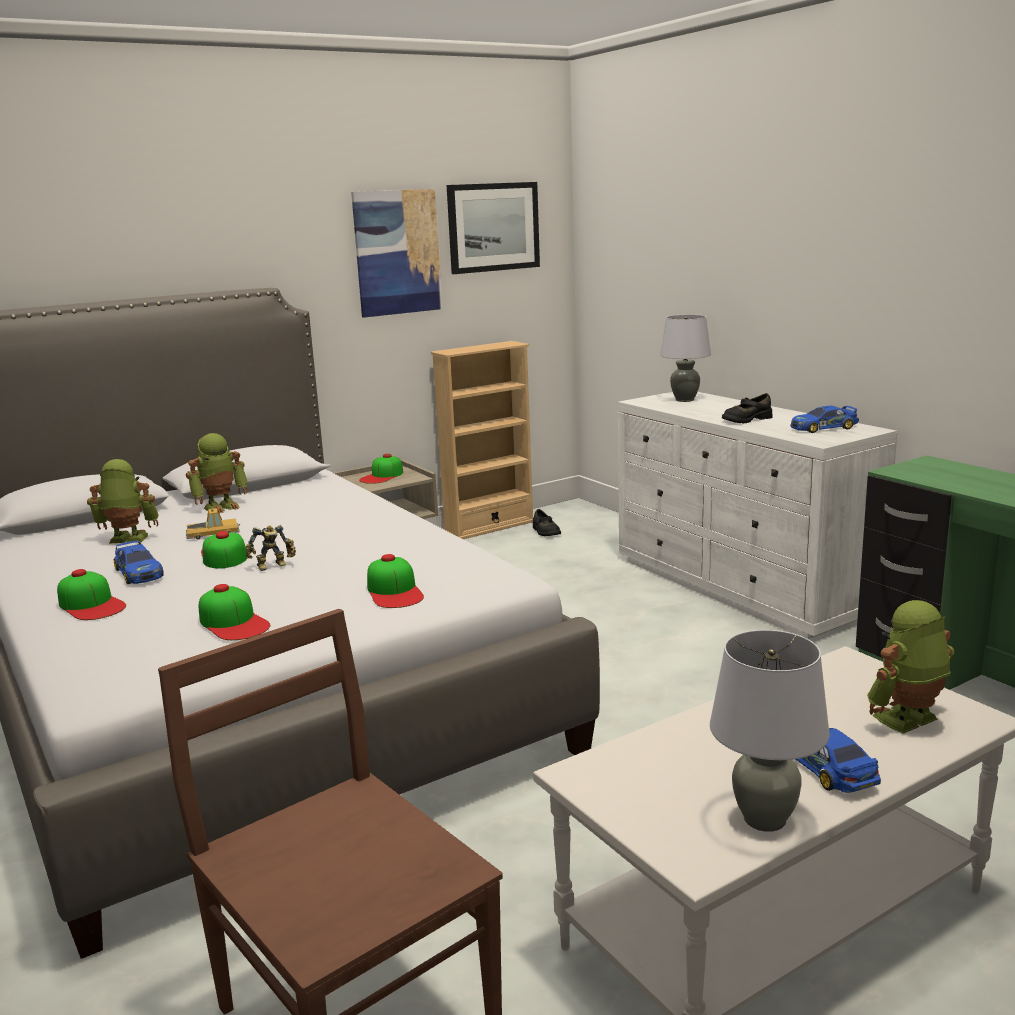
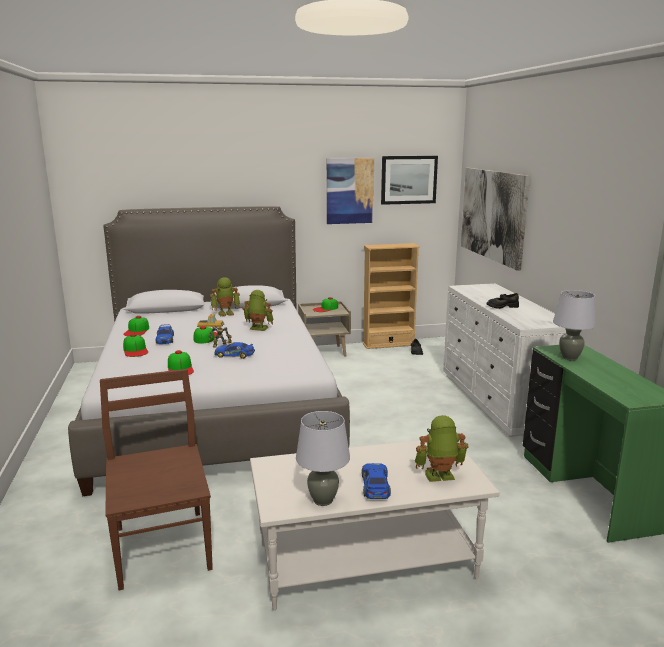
camera: 20 degrees right, 0 degrees up
(127, 539) = (174, 323): toy robot -> toy robot (258, 329)
(394, 591) = (258, 367): cap -> cap (137, 331)
(661, 273) = (493, 215): none -> picture
(684, 400) = (485, 289): grey table lamp -> grey table lamp (569, 357)
(823, 428) = (538, 318): toy car -> toy car (234, 355)

